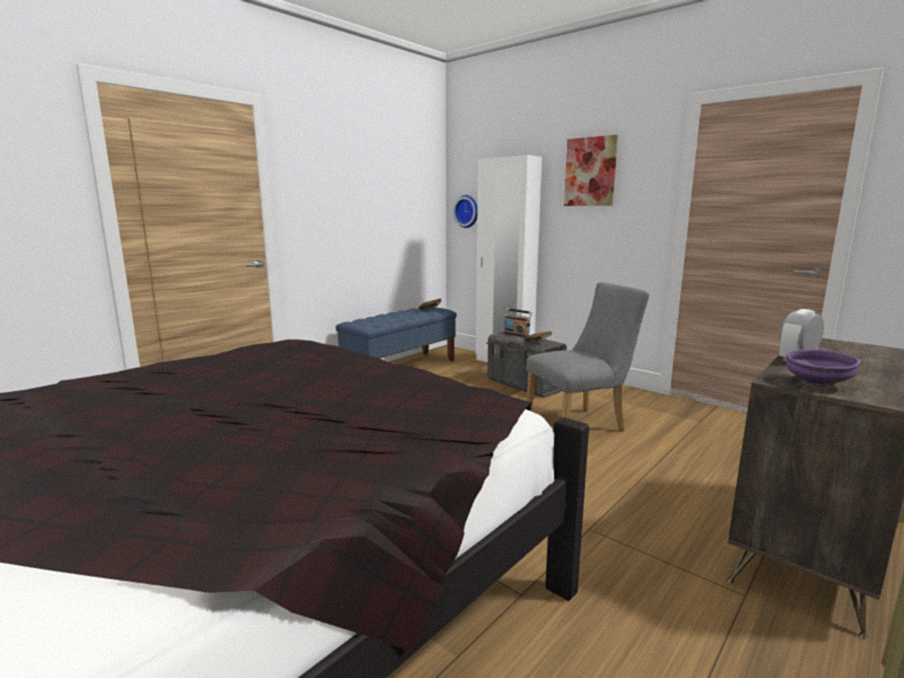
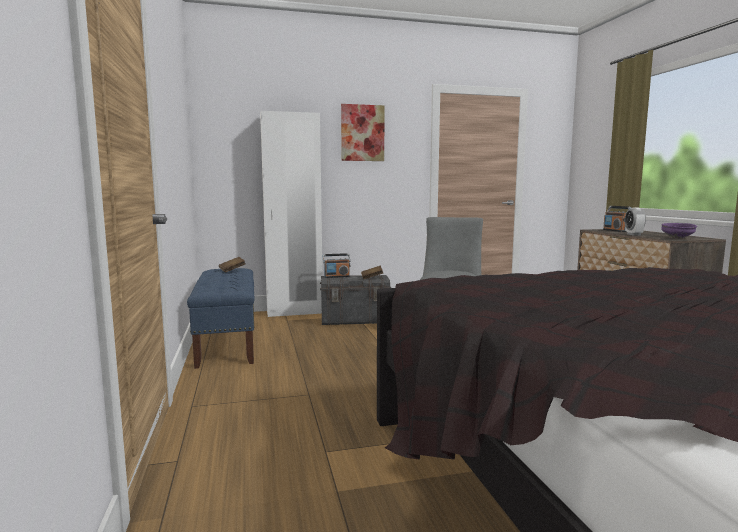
camera: 55 degrees left, 5 degrees down
(467, 211) = (226, 164): wall clock -> none
(840, 349) = (615, 230): none -> radio

